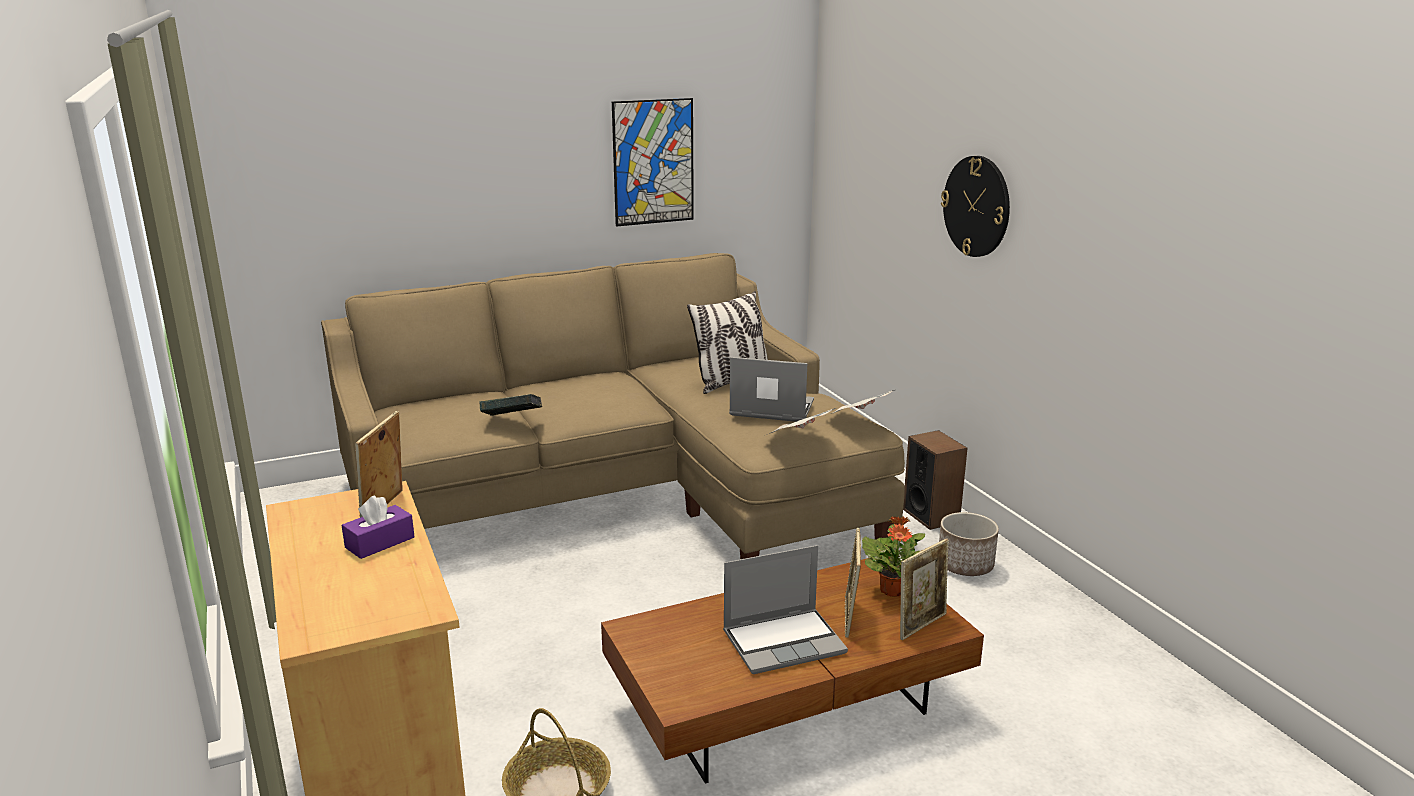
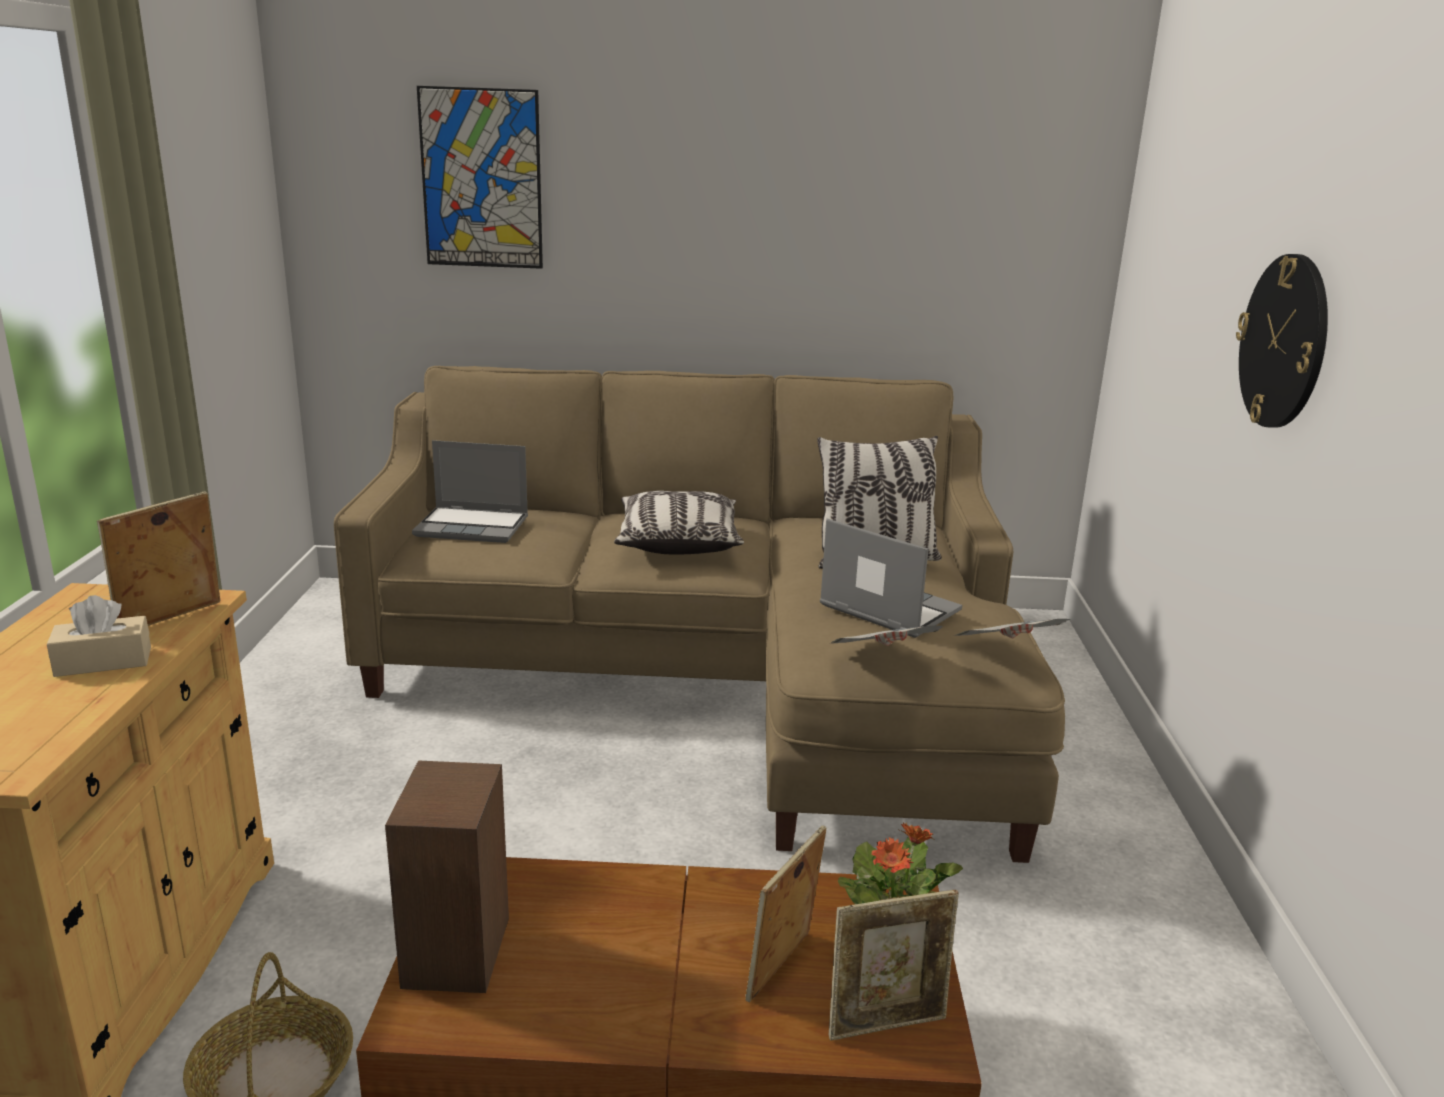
camera: 25 degrees right, 0 degrees up
(380, 542) = (103, 661): purple tissue box -> beige tissue box
(512, 421) = (552, 552): book -> none
(590, 396) = (677, 542): none -> pillow
(653, 162) = (865, 243): picture -> picture (481, 179)
(784, 641) = (649, 974): laptop -> laptop (474, 527)
(931, 515) = (1132, 833): speaker -> speaker (457, 951)
(965, 565) = (1133, 933): planter -> none

